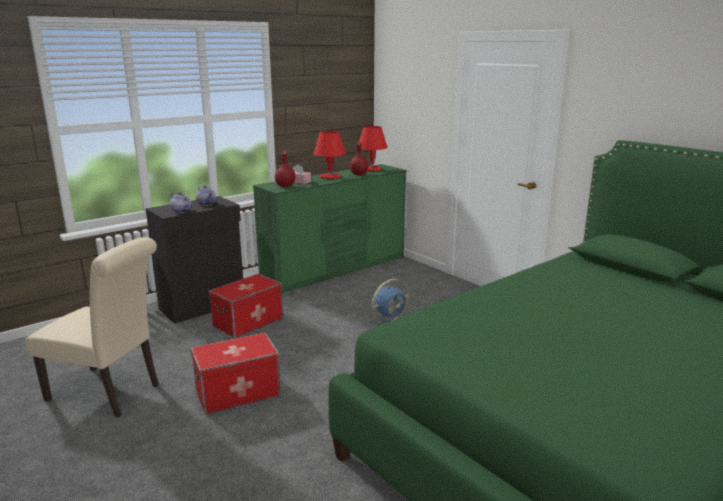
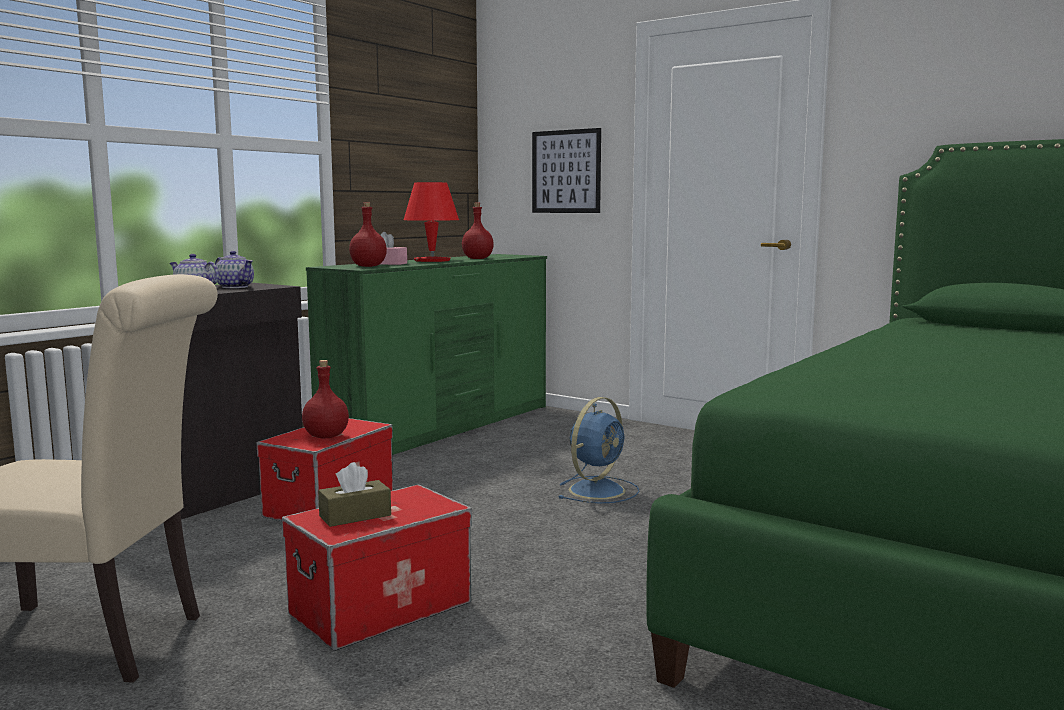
camera: 15 degrees left, 10 degrees down
(222, 351) = (355, 516): none -> brown tissue box
(243, 290) = (326, 437): none -> red bottle
(372, 169) = (490, 256): red table lamp -> none
(418, 120) = (566, 171): none -> picture

